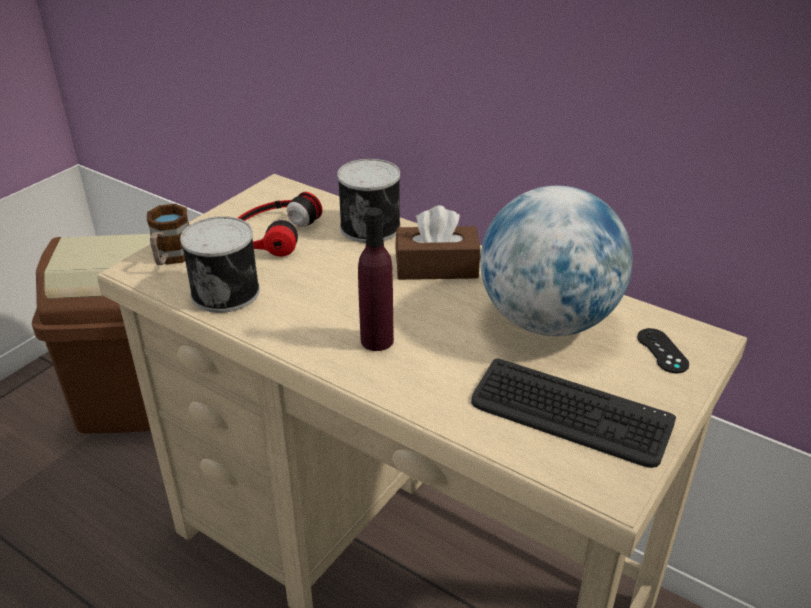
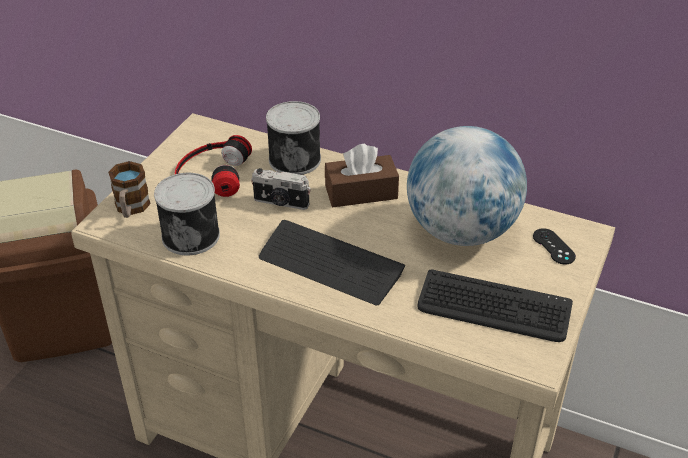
camera: 10 degrees left, 5 degrees up
(340, 269) = (281, 203): none -> camera
(377, 340) = (330, 264): purple bottle -> keyboard

